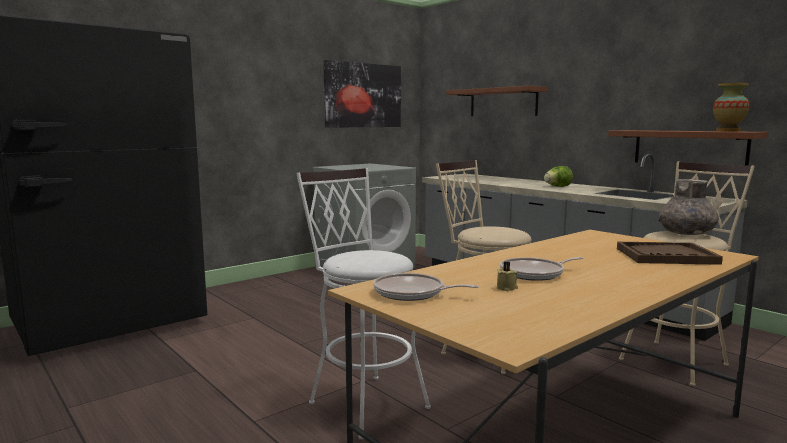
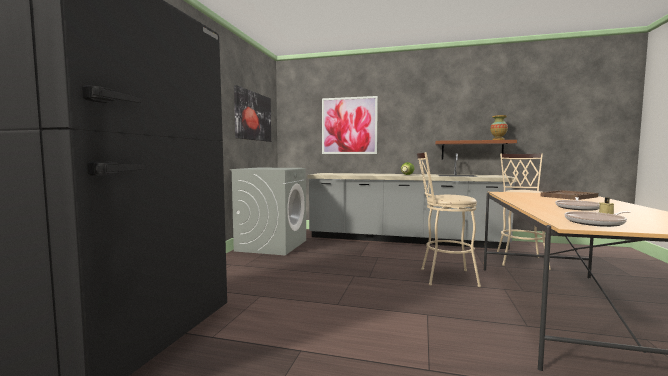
camera: 35 degrees left, 5 degrees down
(363, 401) = (456, 327): white stool -> none
(503, 102) = (349, 125): brown shelf -> picture
(687, 234) = (524, 190): grey vase -> none

